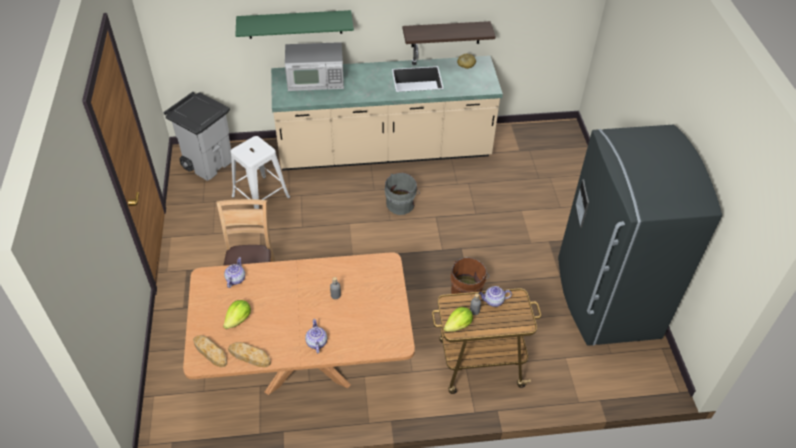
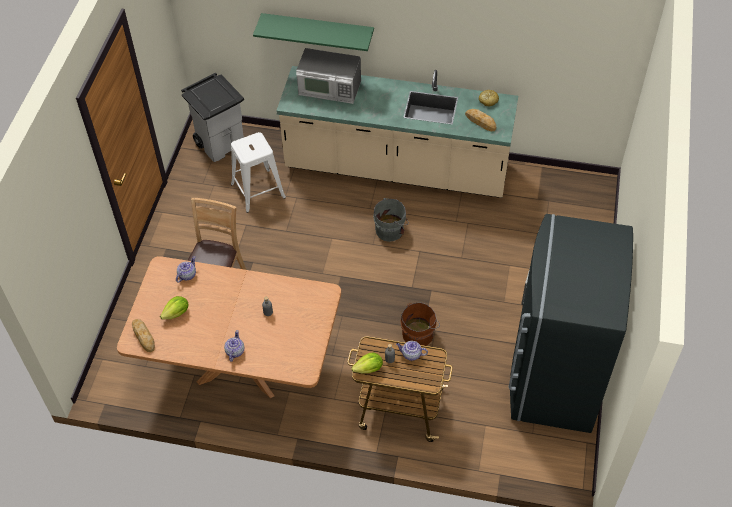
camera: 20 degrees right, 5 degrees up
(249, 356) = (174, 348): bread -> bread (480, 121)
(446, 34) = (471, 66): shelf -> none

